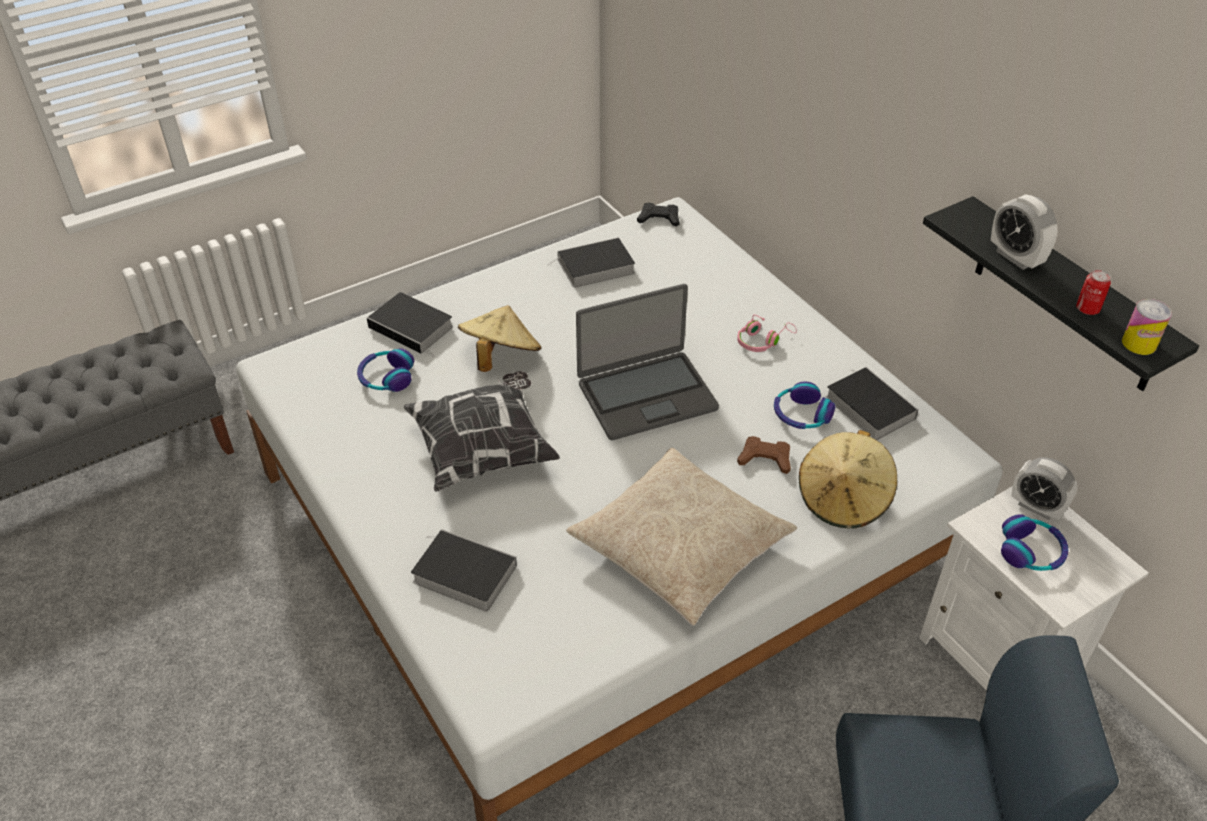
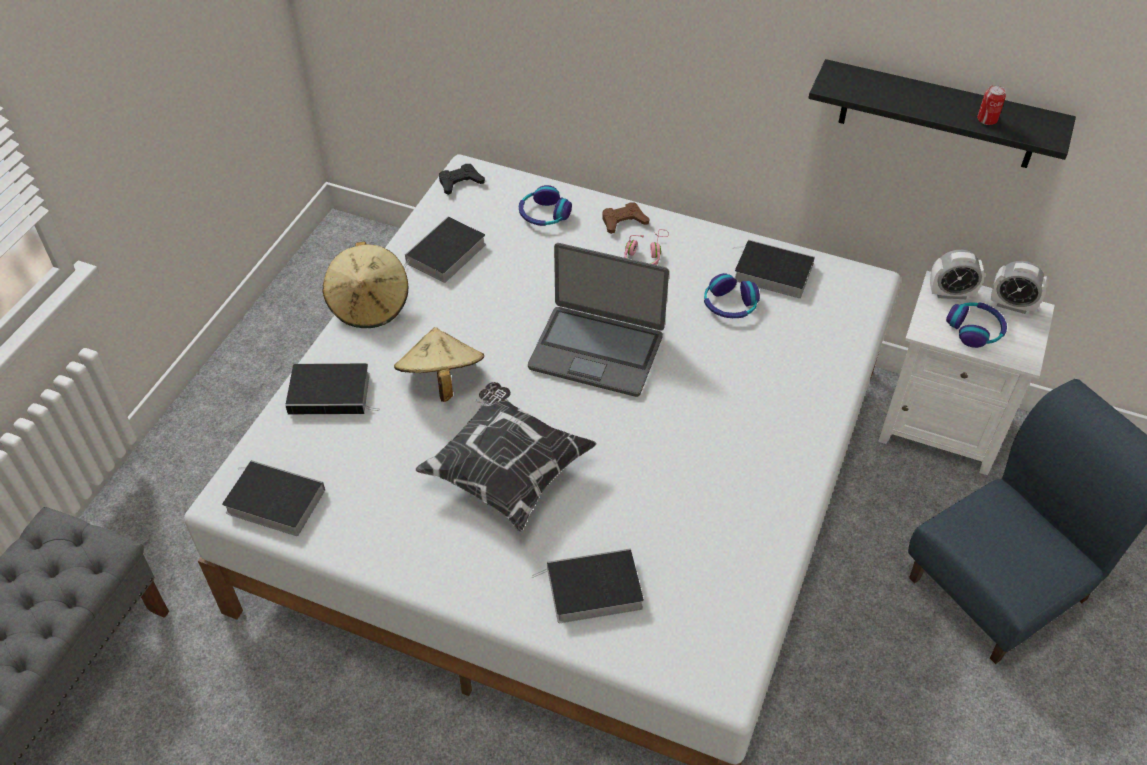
camera: 35 degrees left, 5 degrees up
(300, 382) = (272, 501): none -> book
(386, 377) = (353, 453): headphones -> headphones (544, 214)
(646, 395) = (597, 350): laptop -> laptop turned 75 degrees clockwise
(680, 546) = (738, 465): beige pillow -> none
(765, 458) = (736, 356): brown game controller -> brown game controller (623, 221)
(843, 499) = (819, 359): beige hat -> beige hat (369, 304)
(1015, 257) = (903, 99): alarm clock -> alarm clock (1012, 305)
(1139, 343) = (1041, 132): can -> none

